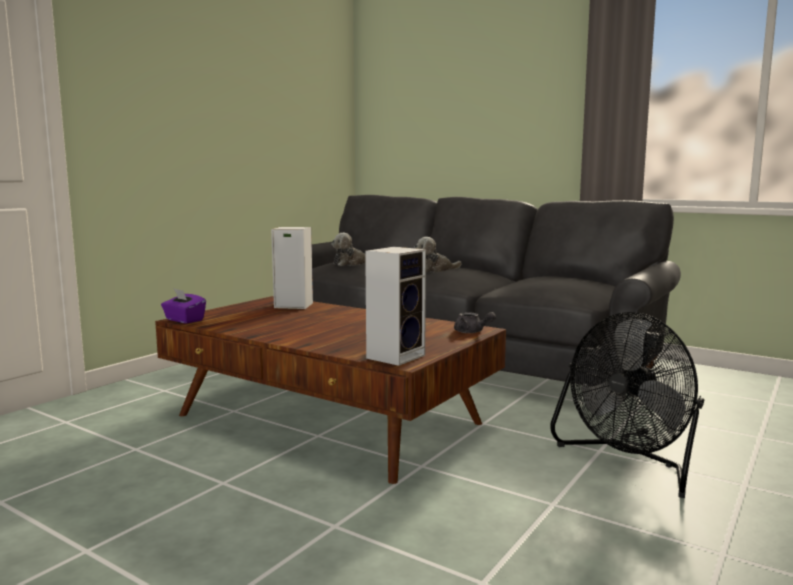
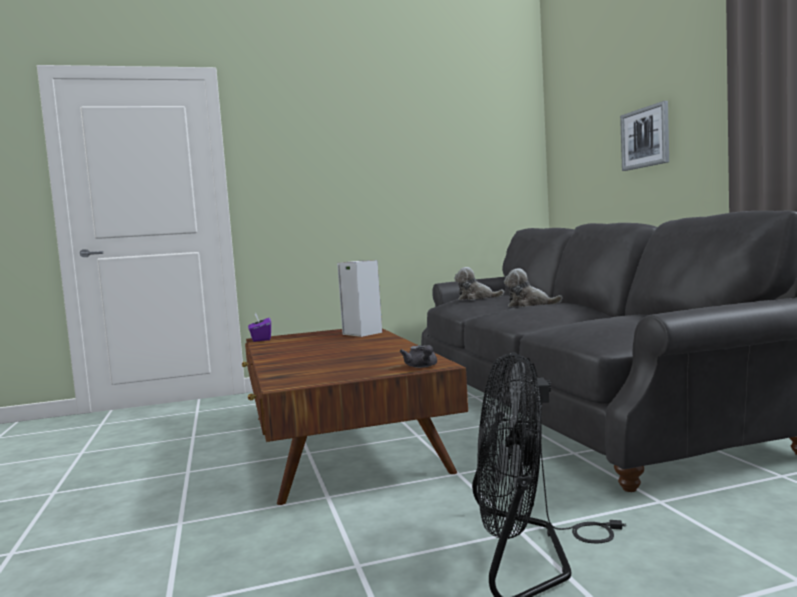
camera: 40 degrees right, 5 degrees down
(396, 356) = (294, 379): speaker -> none
(486, 125) = (645, 137): none -> picture

